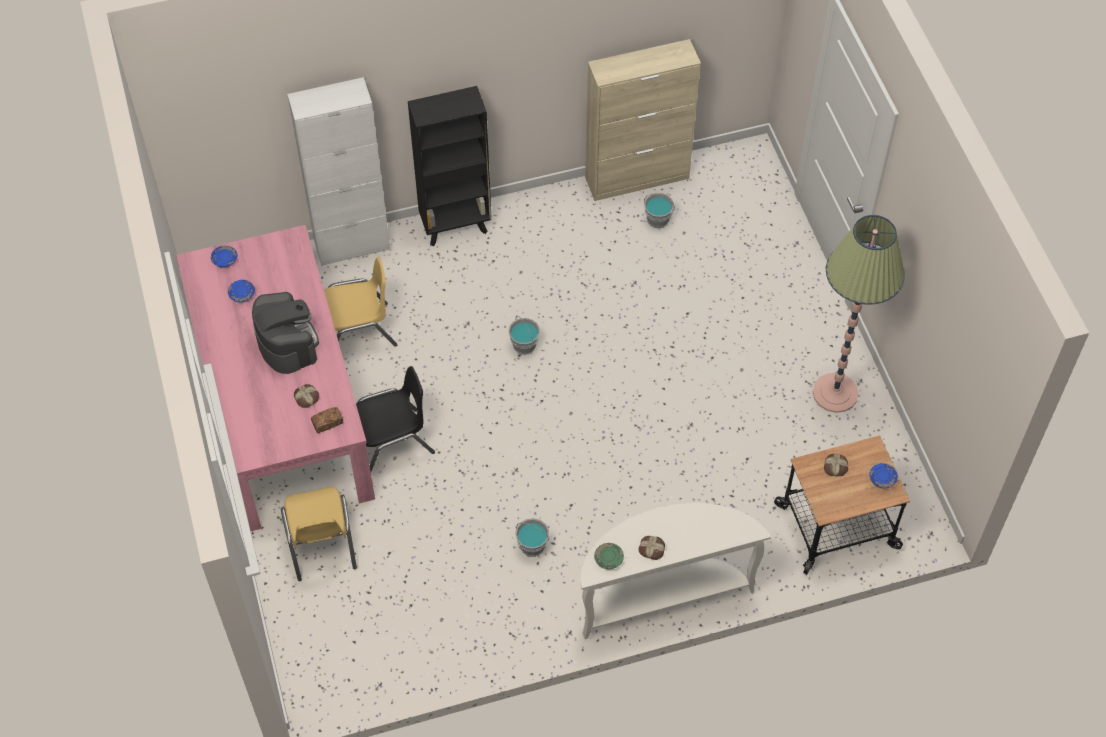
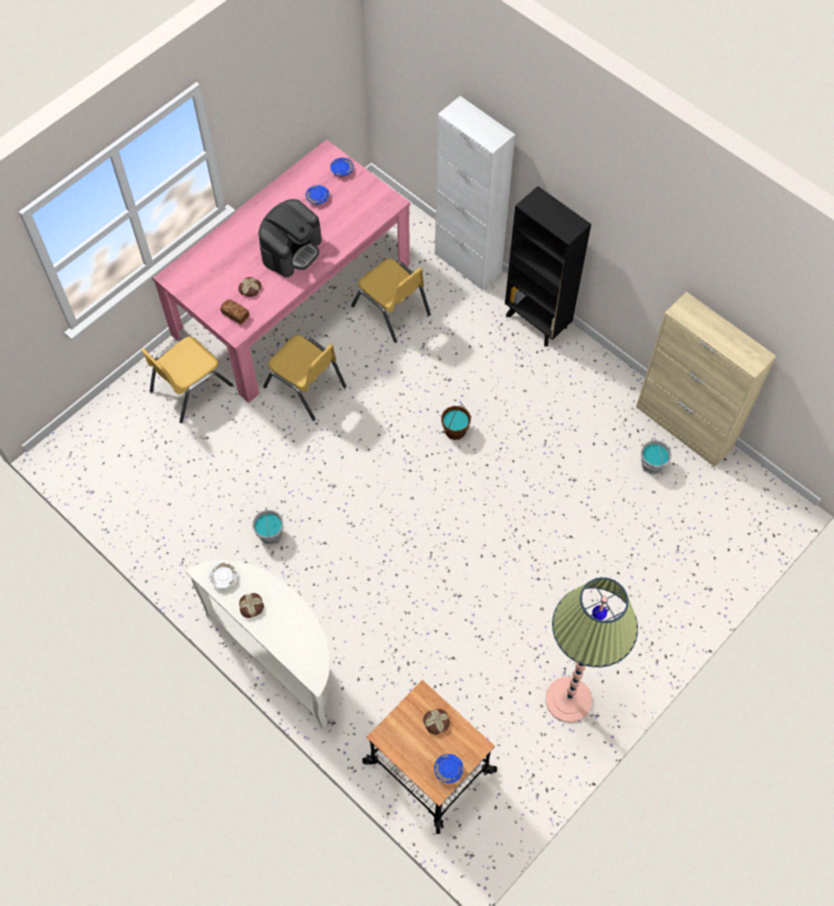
camera: 60 degrees right, 5 degrees up
(392, 442) = (305, 387): black chair -> yellow chair
(525, 345) = (455, 430): grey bucket -> brown bucket
(608, 559) = (223, 577): green plate -> white plate

